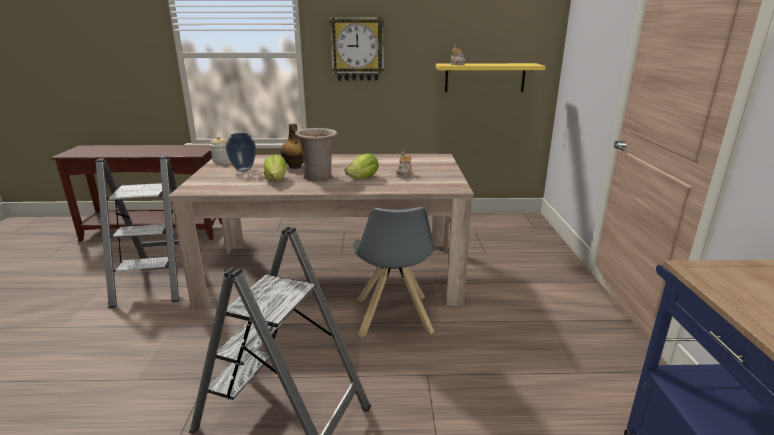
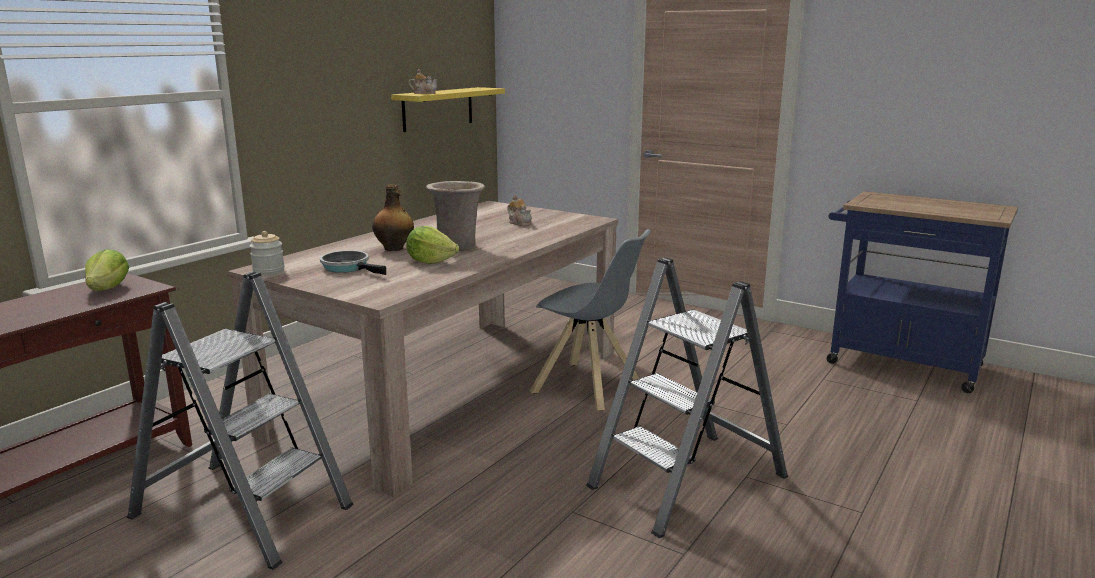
camera: 55 degrees left, 5 degrees down
(244, 169) = (348, 267): vase -> frying pan
(357, 49) = (303, 80): wall clock -> none
(363, 178) = (501, 235): lettuce -> lettuce (108, 288)

